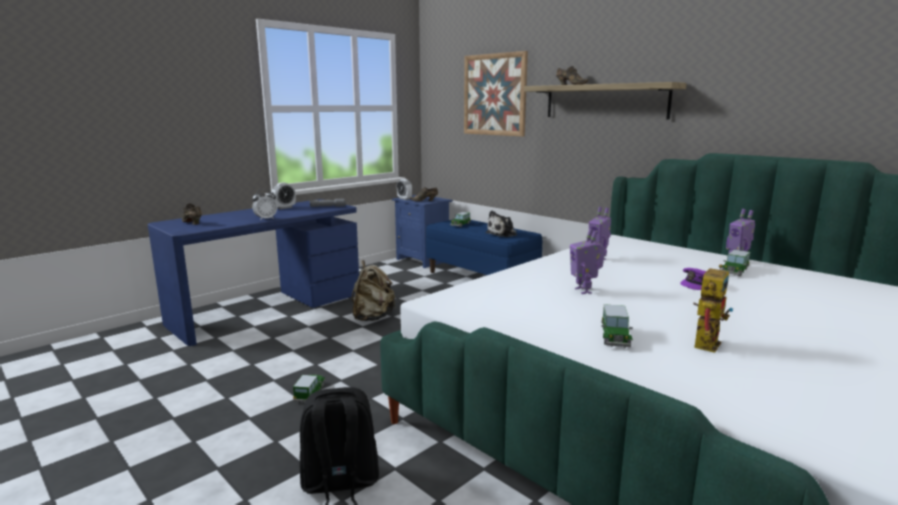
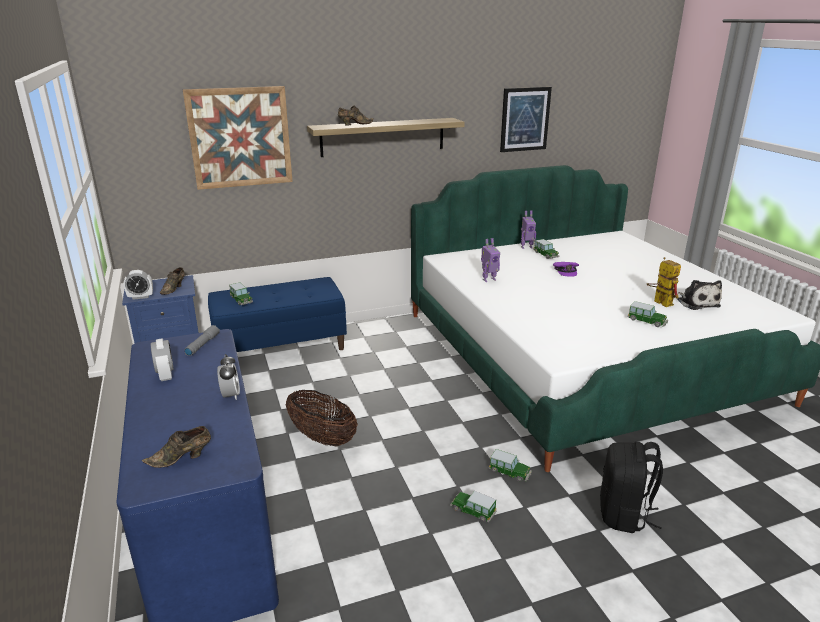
camera: 65 degrees left, 10 degrees up
(372, 318) = (322, 438): beige backpack -> basket
(377, 401) = (510, 472): none -> toy car
(503, 234) = (309, 291): plush toy -> plush toy (696, 302)
(584, 290) = (560, 305): toy robot -> none
(798, 88) = (524, 119): none -> picture

